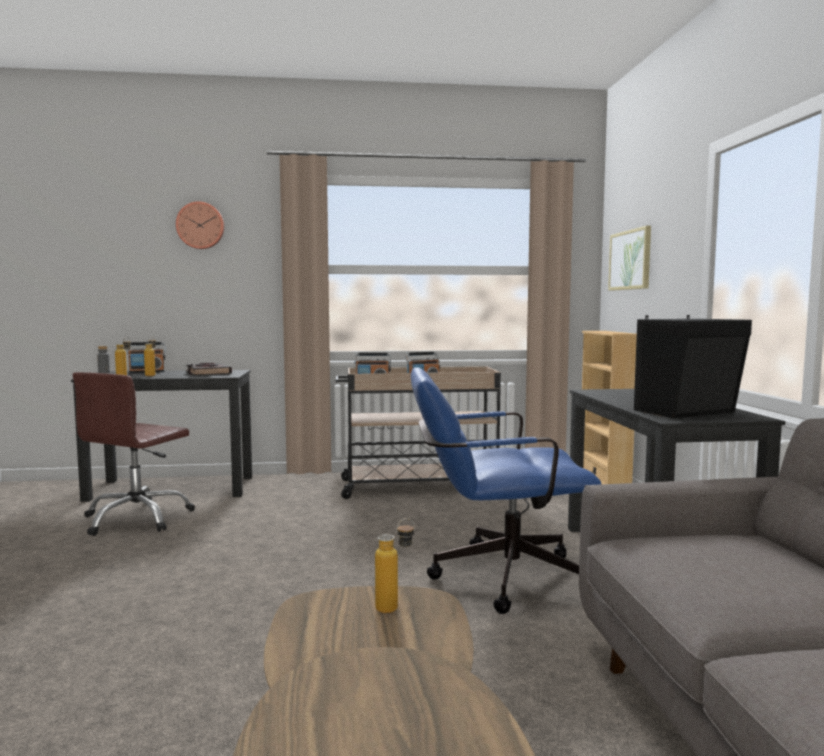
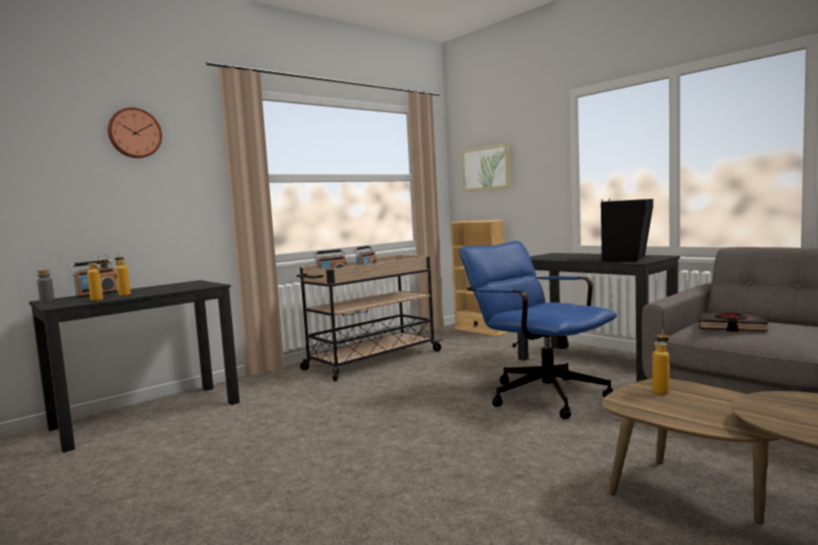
camera: 35 degrees left, 0 degrees up
(137, 518) = (175, 444): brown office chair -> none
(208, 373) = (177, 286): black book -> black book (730, 326)
(495, 577) = (538, 394): blue office chair -> blue office chair turned 90 degrees clockwise

